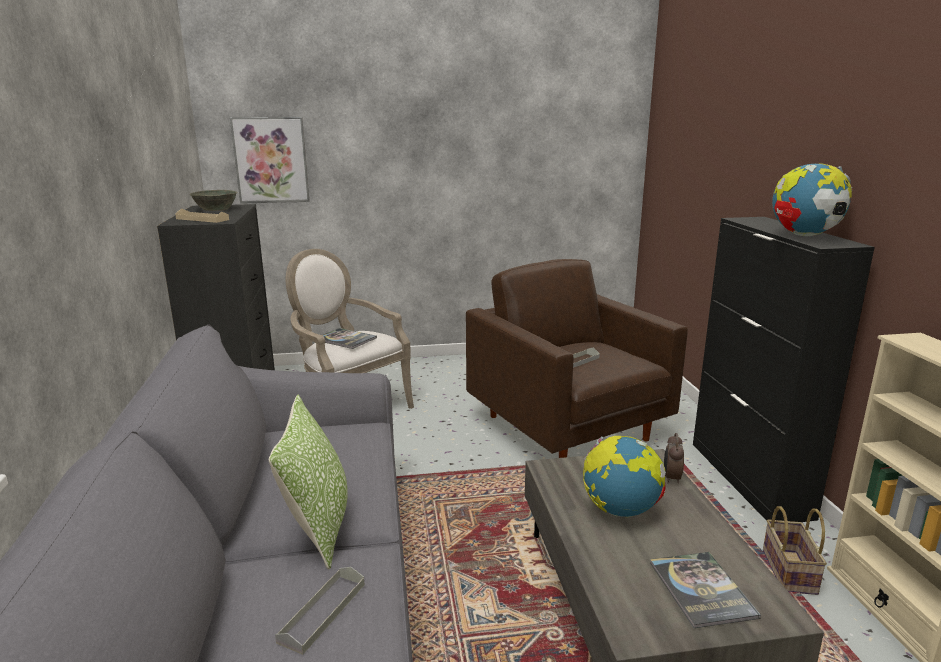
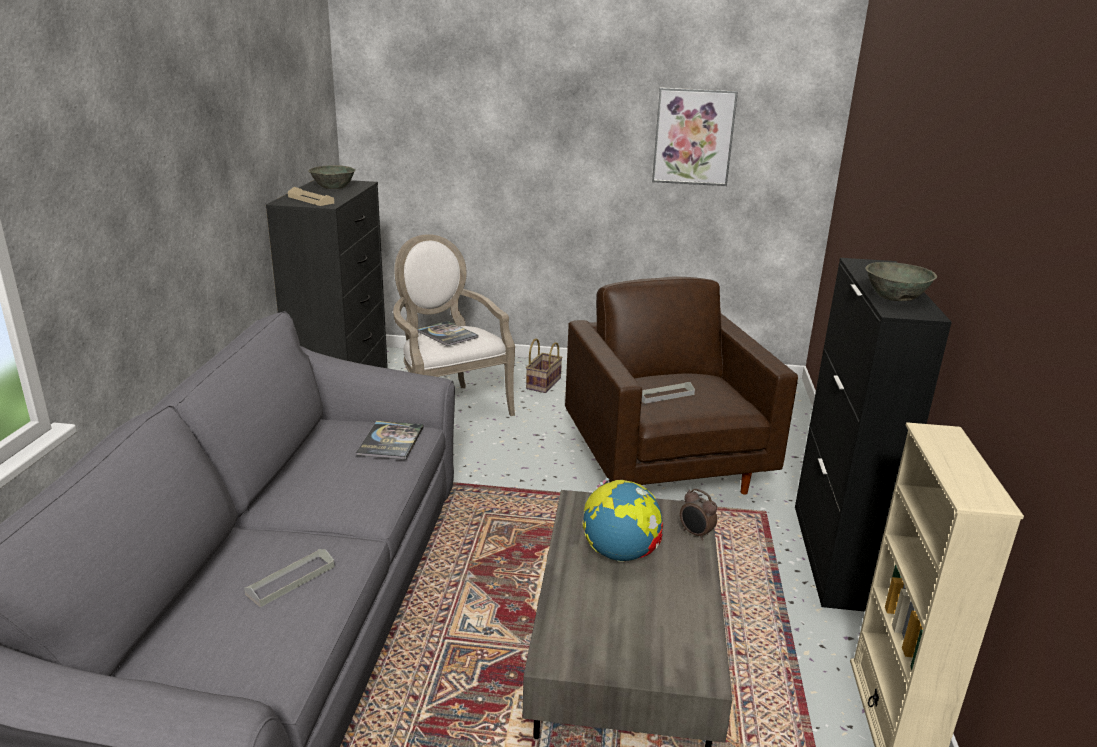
camera: 15 degrees right, 5 degrees up
(271, 160) = (407, 131): picture -> picture (693, 137)
(319, 527) = (325, 513): pillow -> none
(671, 478) = (695, 534): alarm clock -> alarm clock turned 75 degrees counterclockwise
(701, 589) = (643, 639): book -> book (390, 441)
(787, 570) = (804, 653): basket -> basket (543, 383)
(804, 235) = (894, 296): globe -> grey bowl

